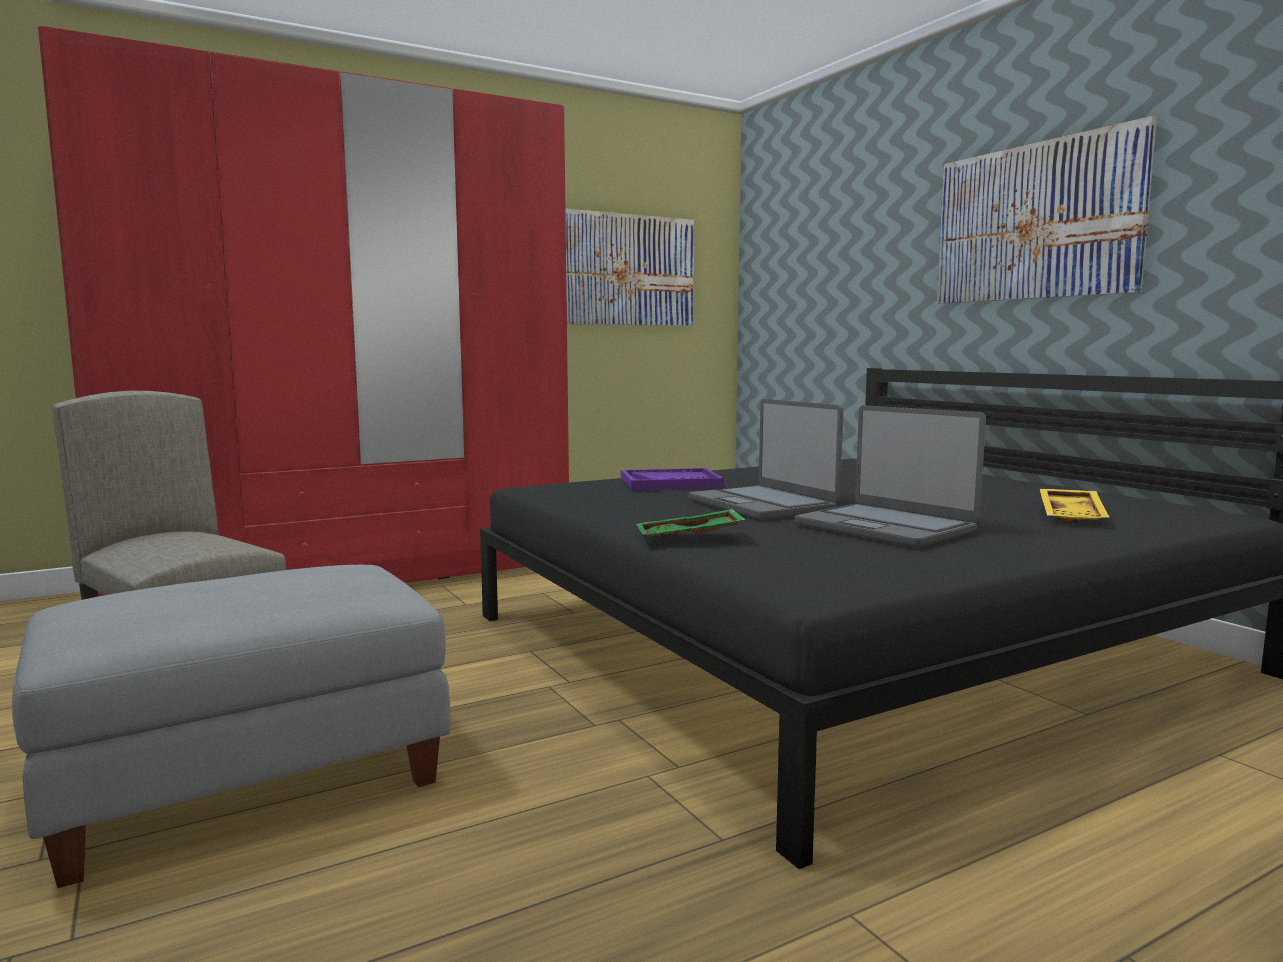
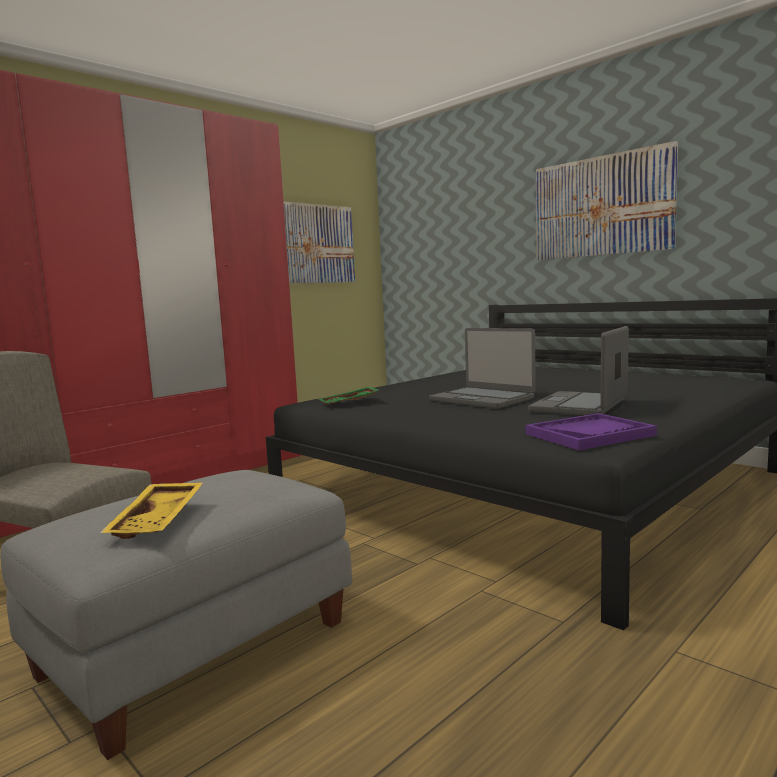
camera: 15 degrees left, 0 degrees up
(671, 482) = (399, 391): purple tray -> purple tray (589, 434)
(689, 537) = (472, 424): green tray -> green tray (349, 403)
(885, 527) = (580, 406): laptop -> laptop turned 90 degrees clockwise
(1073, 516) = (674, 388): yellow tray -> yellow tray (159, 520)

